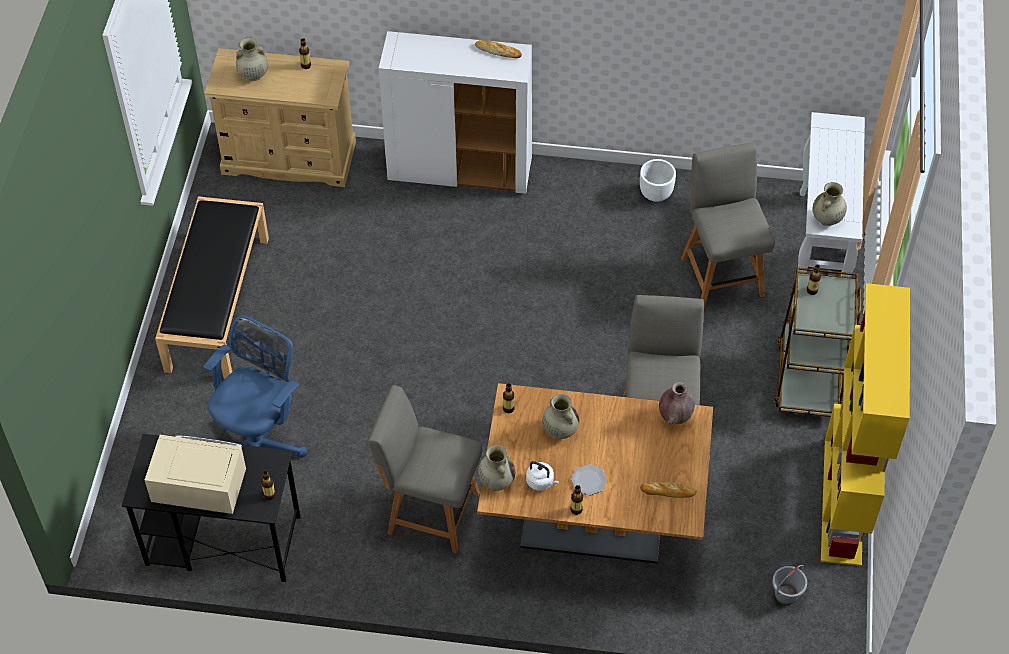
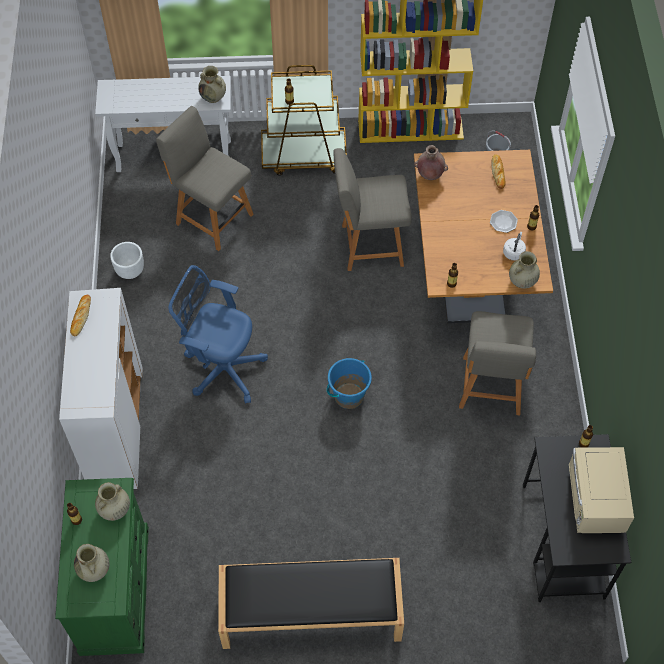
camera: 100 degrees left, 5 degrees up
(260, 444) = (460, 534): blue office chair -> blue office chair (221, 367)
(289, 158) = (115, 589): beige dresser -> green dresser
(452, 371) = (348, 396): none -> blue bucket
(559, 430) = (462, 246): beige vase -> beige vase (114, 510)
(721, 274) = (212, 217): grey chair -> grey chair turned 60 degrees clockwise

